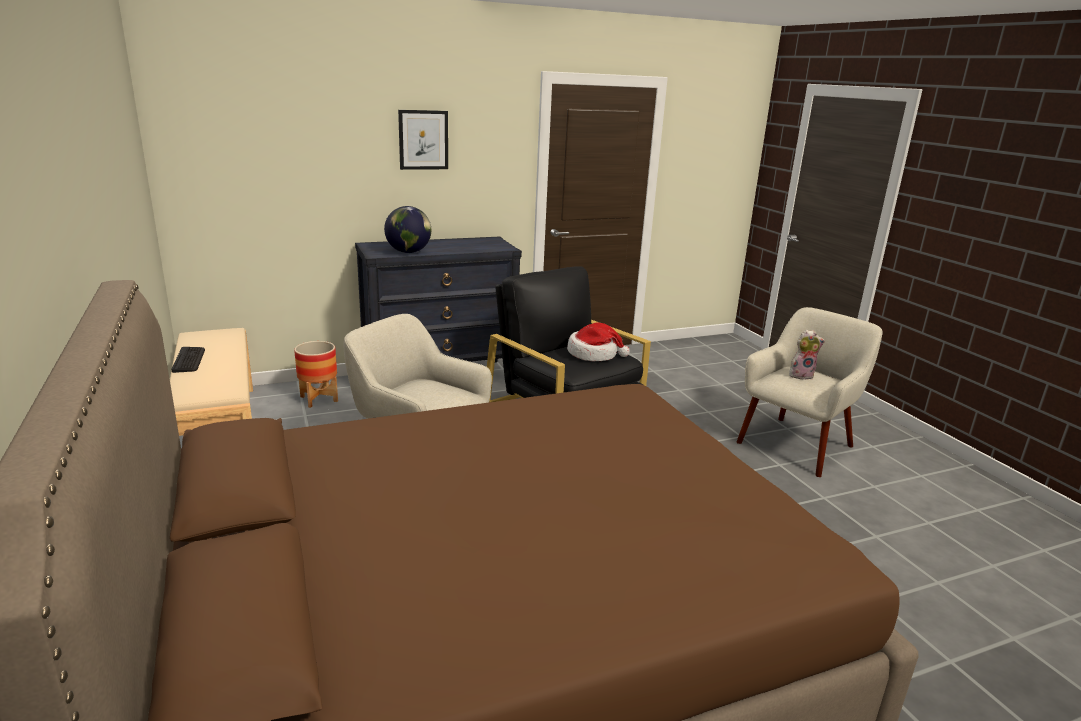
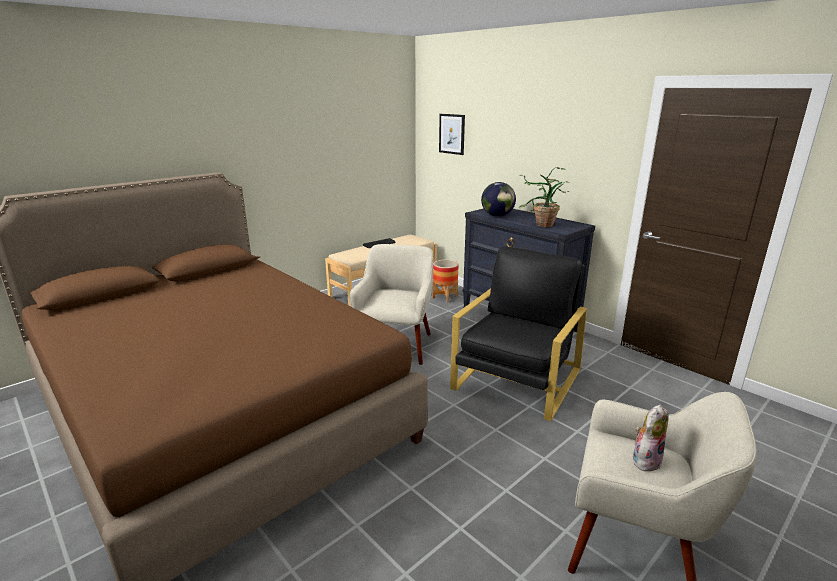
camera: 70 degrees right, 0 degrees up
(423, 140) = (547, 136): picture -> picture (452, 134)
(474, 249) = (540, 225): none -> potted plant
(593, 354) = (520, 331): hat -> none
(801, 375) = (645, 460): plush toy -> plush toy turned 105 degrees counterclockwise

